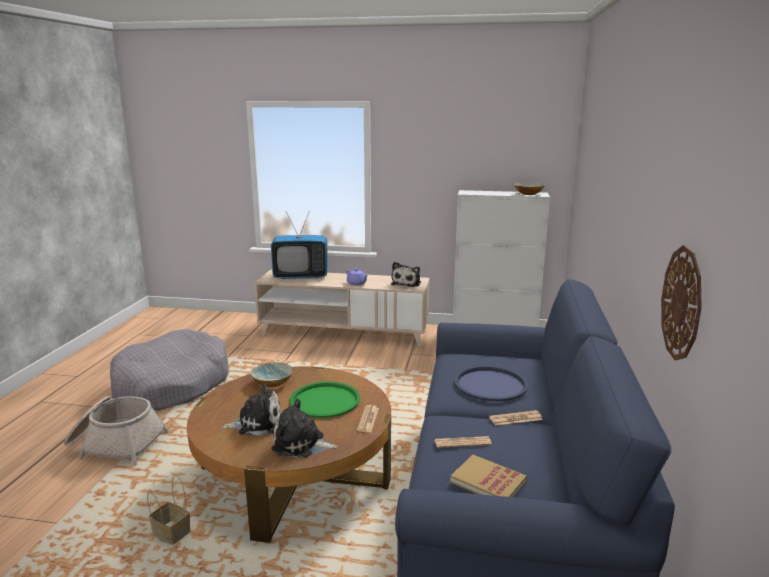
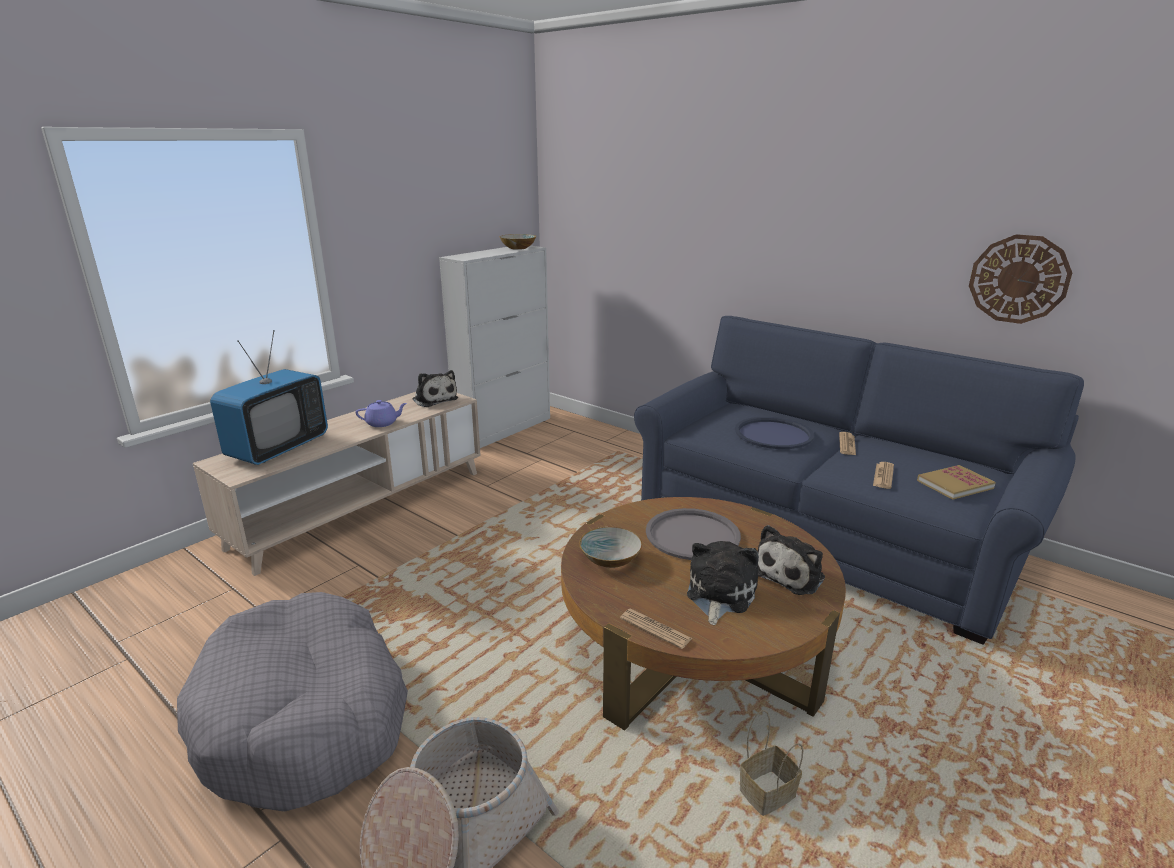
camera: 60 degrees left, 5 degrees up
(325, 400) = (692, 535): green tray -> grey tray
(368, 419) = (756, 521): newspaper -> newspaper (655, 629)

